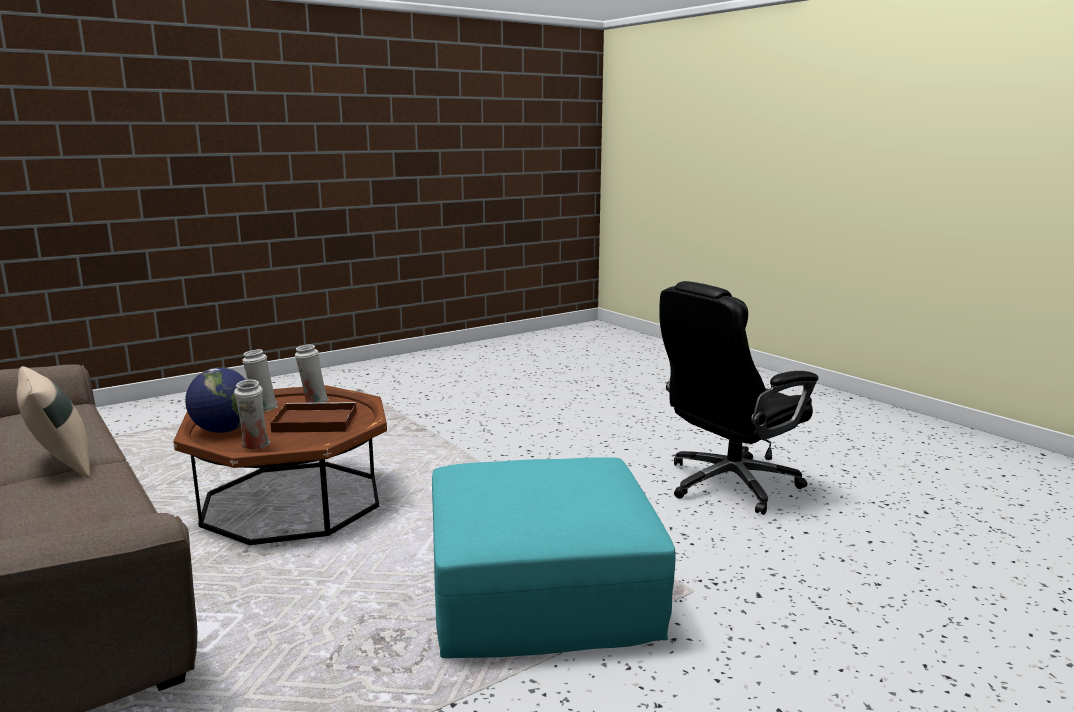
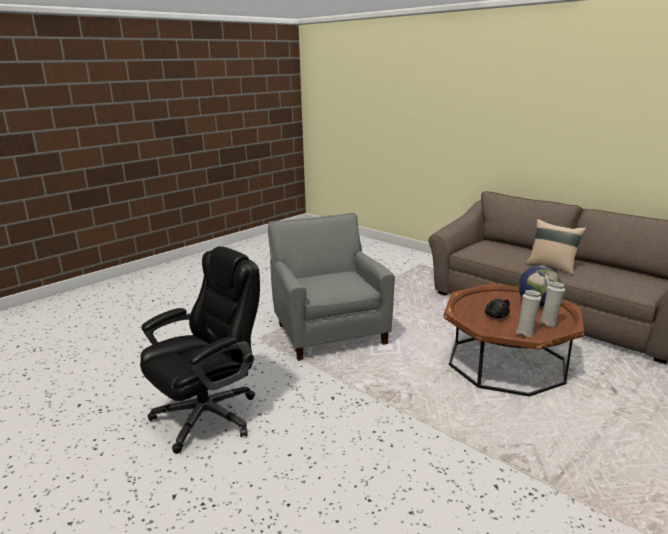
camera: 170 degrees right, 5 degrees up
(255, 445) = (500, 297): white vase -> none
(313, 421) = (496, 316): brown tray -> black plush toy
(541, 591) = (328, 331): turquoise ottoman -> grey armchair

